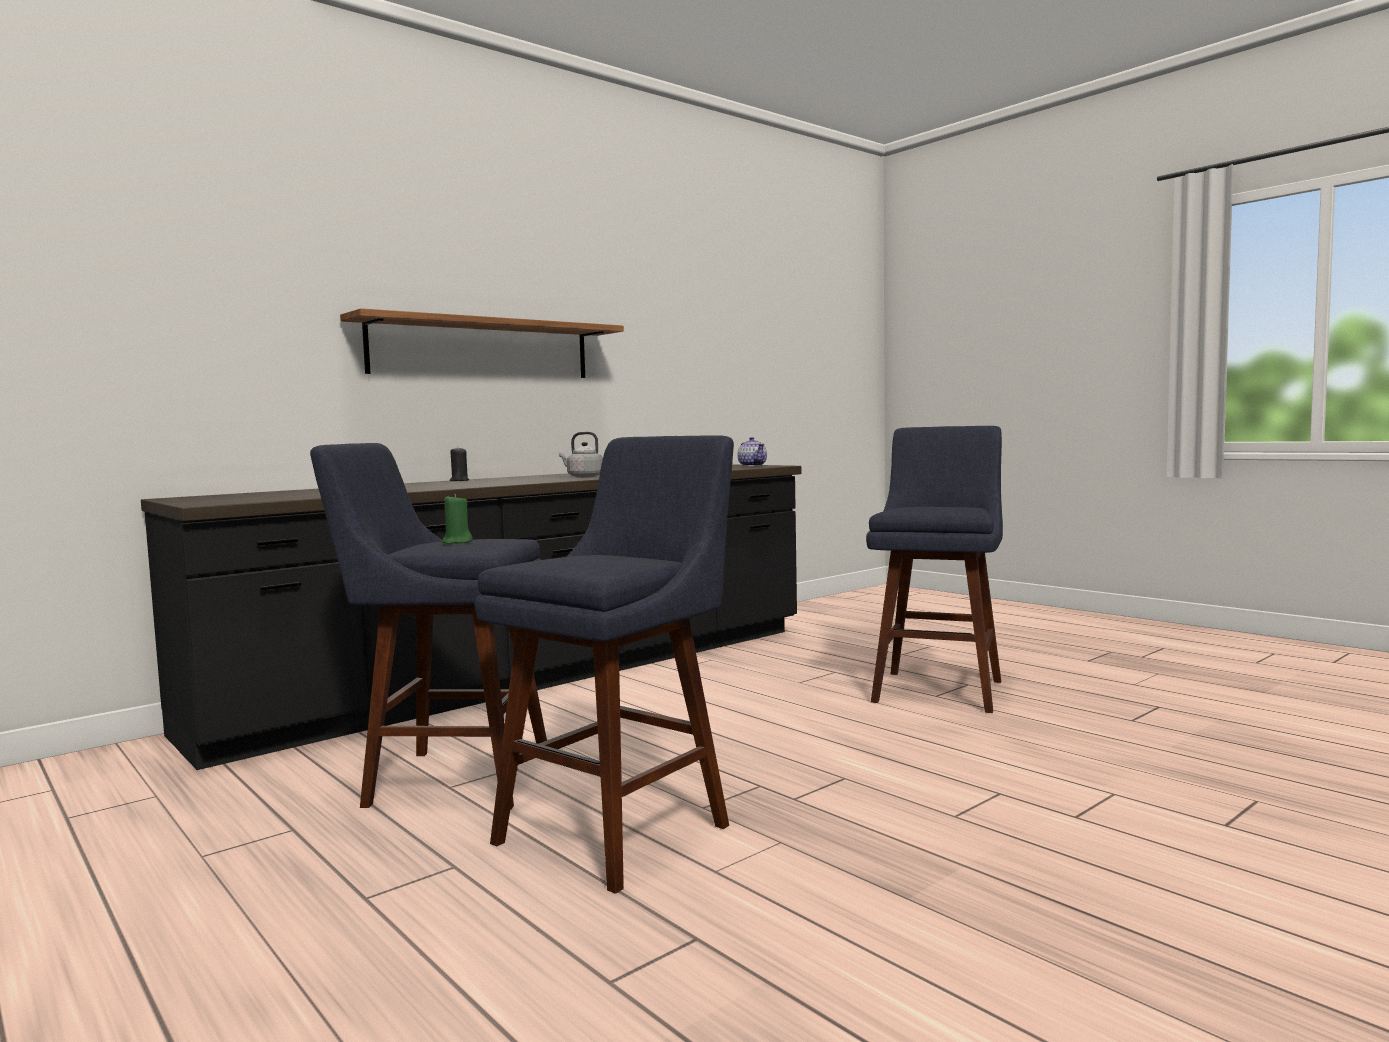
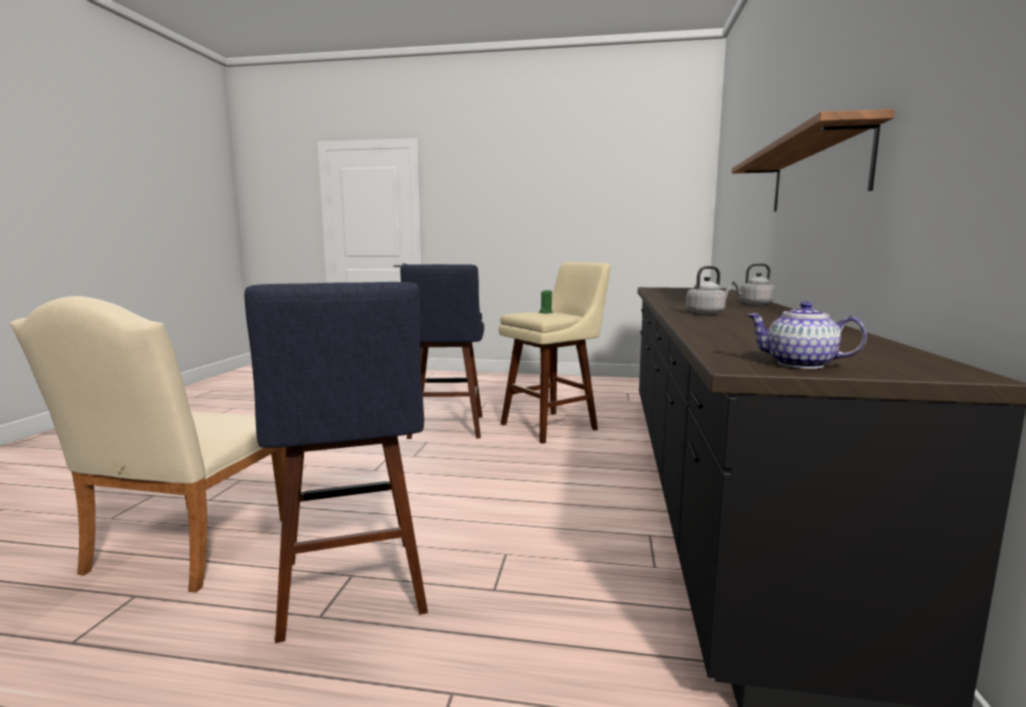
camera: 140 degrees right, 5 degrees up
(448, 779) = (553, 425): blue stool -> beige stool
(459, 481) = (754, 304): black candle -> grey kettle
(1109, 742) = (183, 550): none -> beige chair

